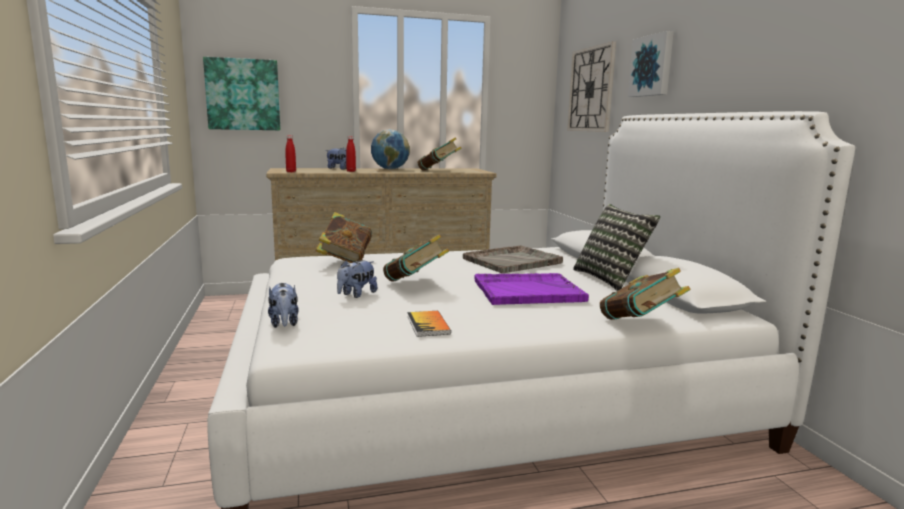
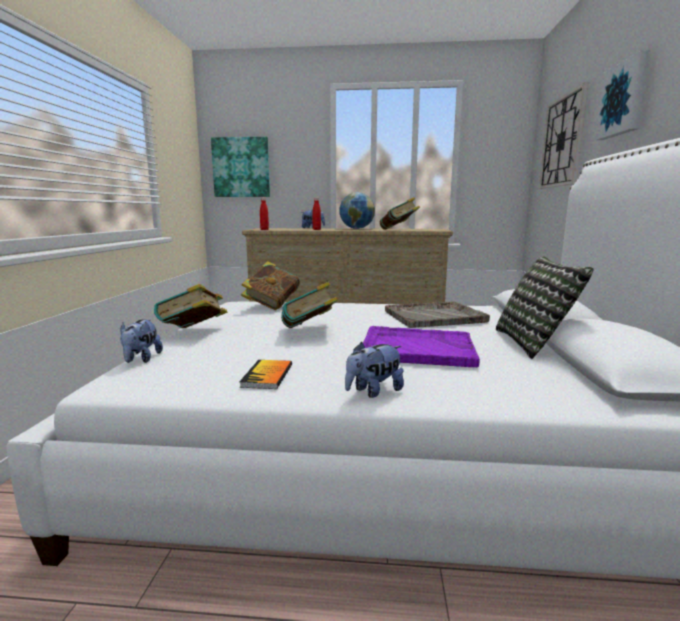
camera: 20 degrees right, 0 degrees up
(356, 294) = (241, 337): plush toy -> plush toy (373, 391)
(639, 324) = (524, 405): book -> book (194, 333)

